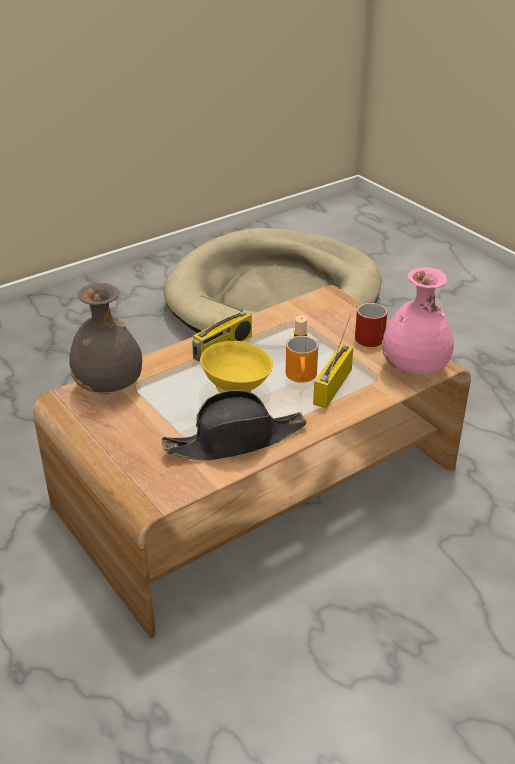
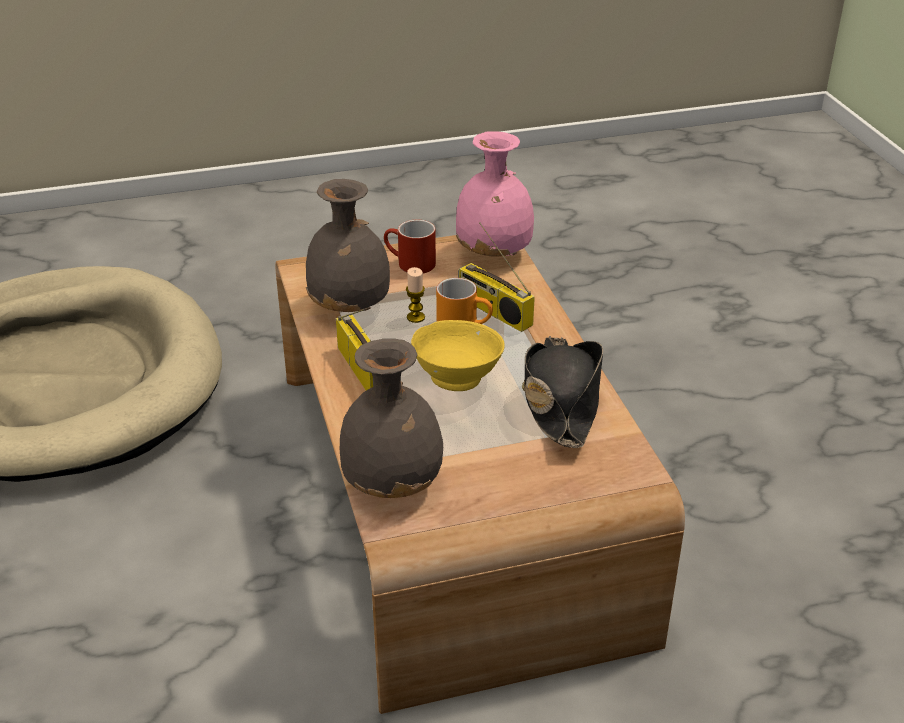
camera: 70 degrees left, 0 degrees up
(293, 325) = (351, 307): none -> grey vase

